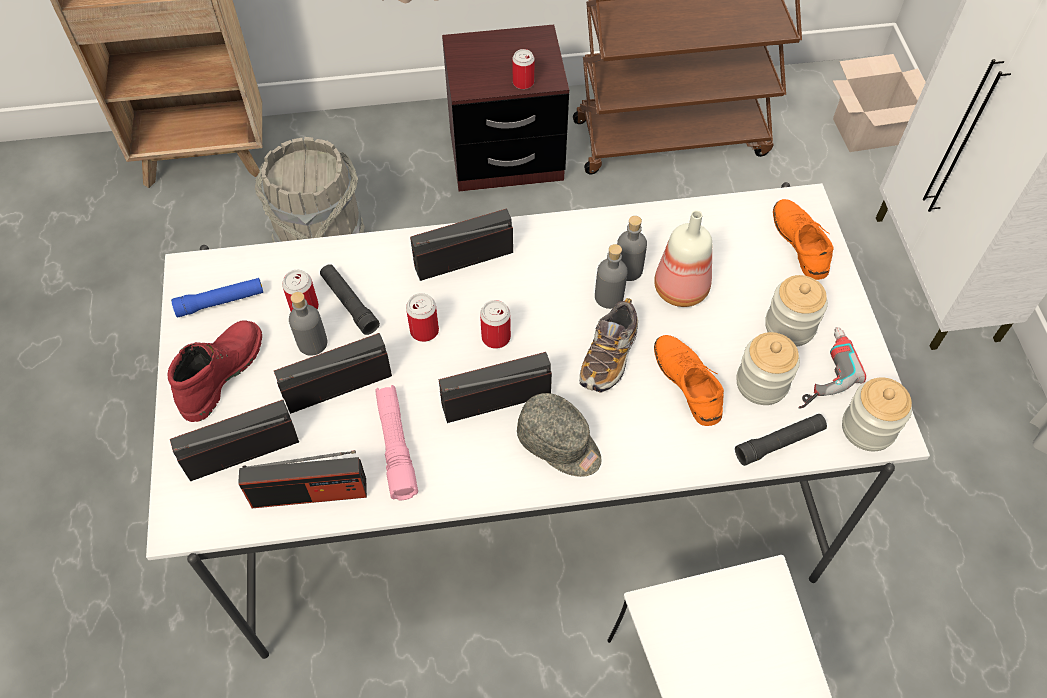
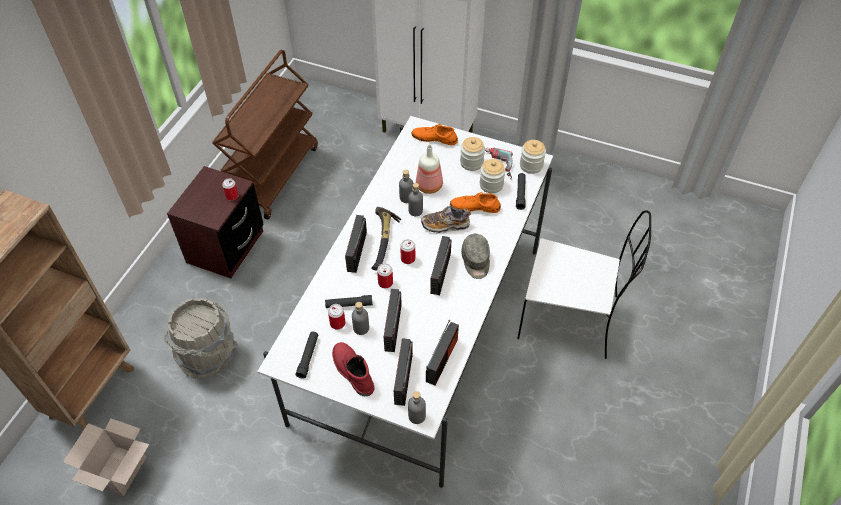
camera: 60 degrees left, 5 degrees down
(177, 509) = (417, 416): none -> grey bottle
(220, 302) = (308, 357): blue flashlight -> black flashlight
(396, 446) = (439, 318): pink flashlight -> none
(510, 287) = (385, 242): none -> hammer
(560, 444) = (476, 261): grey cap -> grey cap turned 105 degrees clockwise
(609, 357) = (445, 225): shoe -> shoe turned 120 degrees clockwise
(868, 130) = (334, 106): cardboard box -> cardboard box (119, 469)

